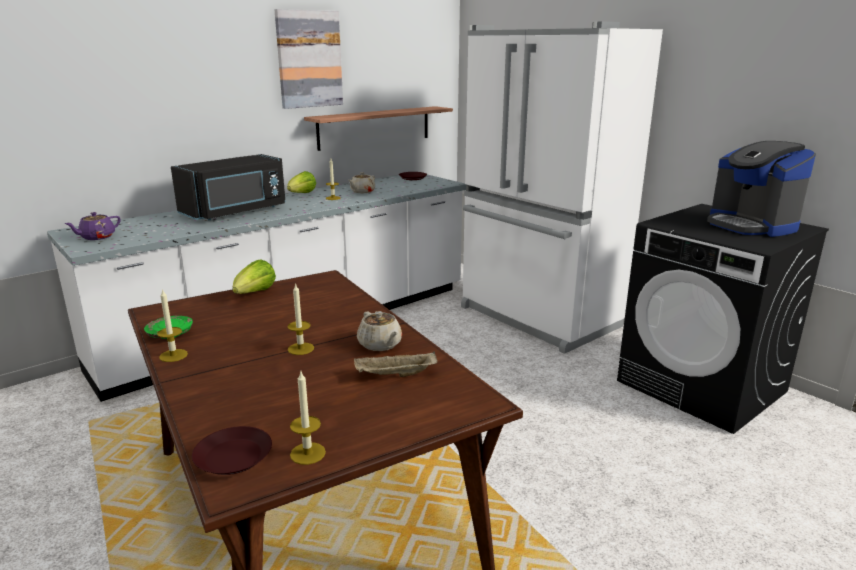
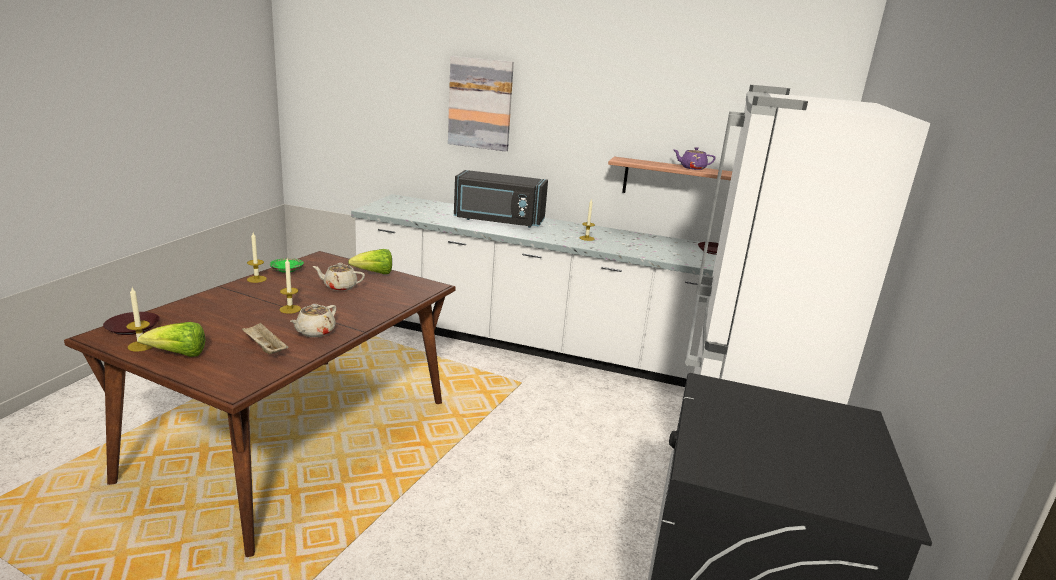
camera: 55 degrees right, 0 degrees up
(97, 237) = (393, 206): purple teapot -> purple teapot (692, 168)
(301, 194) = (579, 227): lettuce -> lettuce (179, 355)
(309, 59) = (631, 101): picture -> picture (480, 104)
(362, 192) = (625, 243): beige teapot -> beige teapot (339, 287)
(751, 225) = (814, 458): coffee machine -> none

